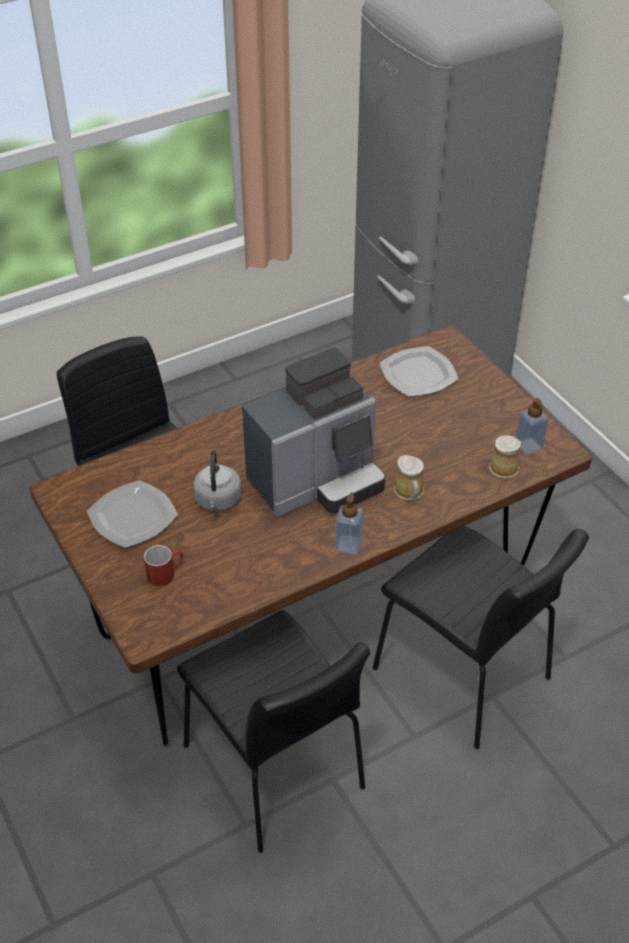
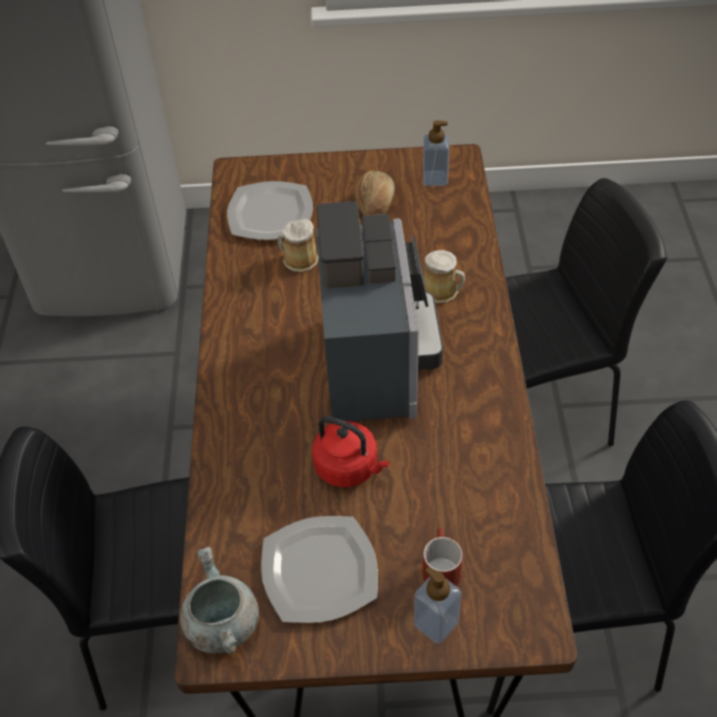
camera: 60 degrees left, 5 degrees up
(74, 488) = (221, 624): none -> grey cooking pot
(218, 501) = (349, 468): grey kettle -> red kettle
(348, 545) = (492, 372): soap dispenser -> soap dispenser (436, 623)
(472, 423) = (375, 204): none -> bread
(503, 467) = (452, 208): mug -> mug (298, 259)

